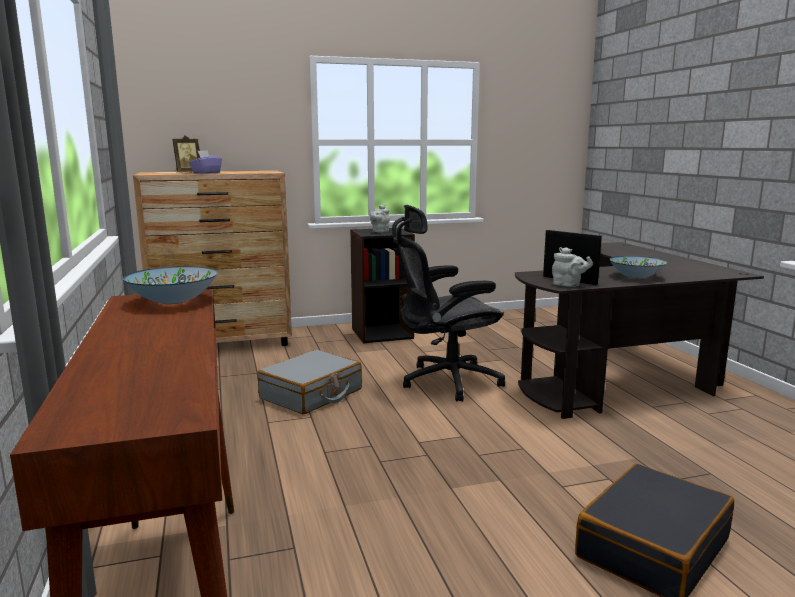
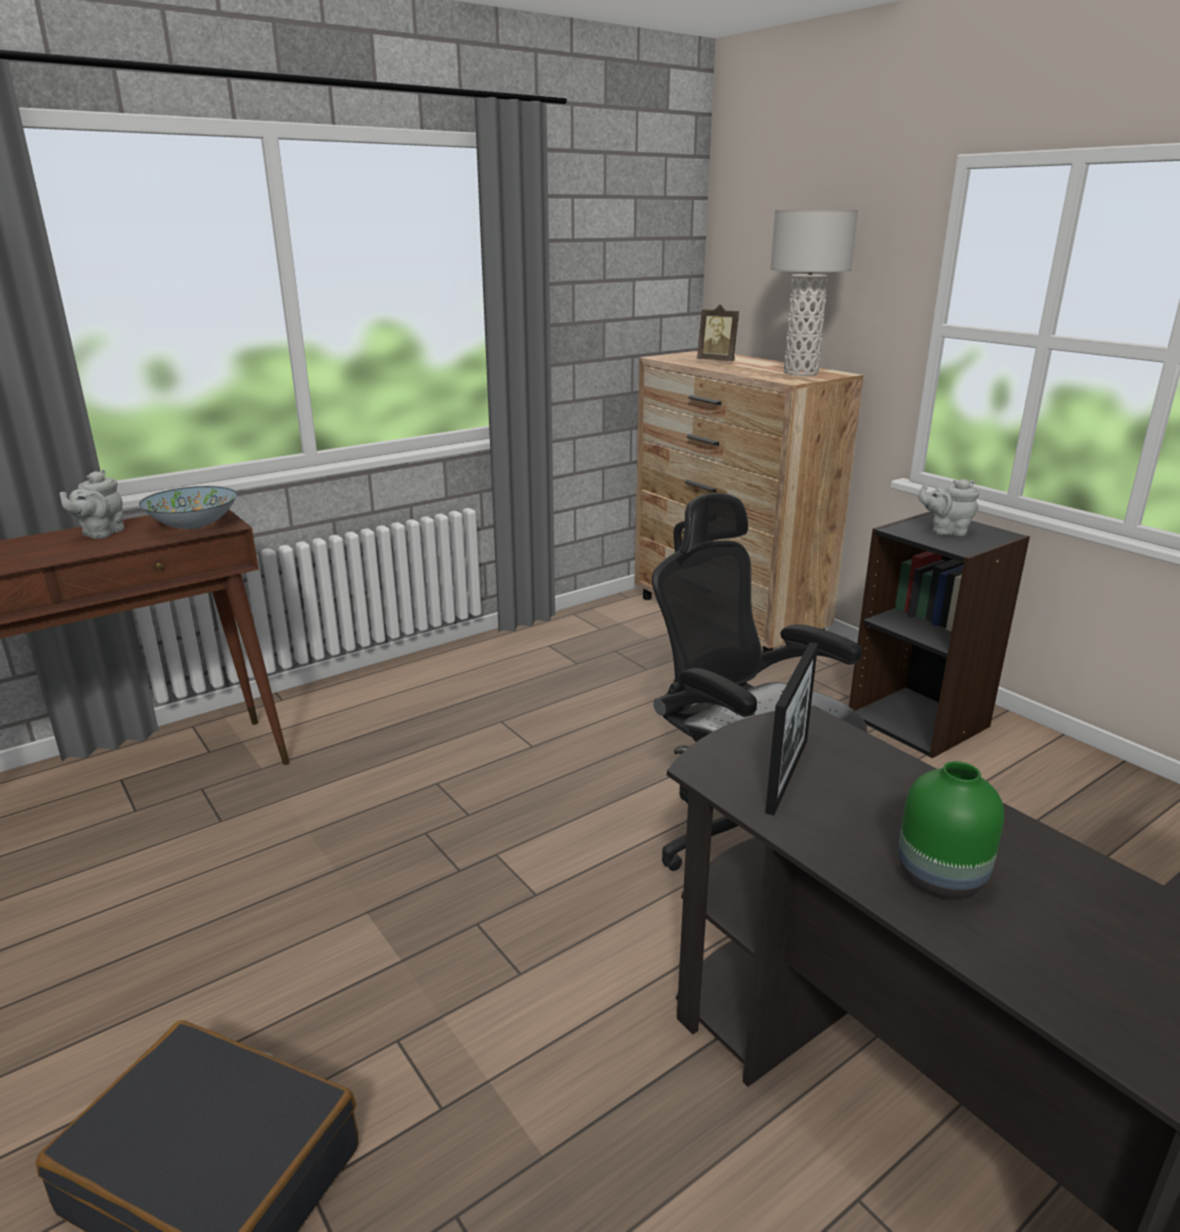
camera: 70 degrees right, 10 degrees up
(206, 173) = (719, 366): purple tissue box -> none
(254, 171) = (801, 372): none -> white table lamp
(311, 394) = (604, 727): grey suitcase -> none
(568, 285) = (730, 776): grey teapot -> grey teapot (101, 533)
(636, 277) = (938, 877): bowl -> green vase

